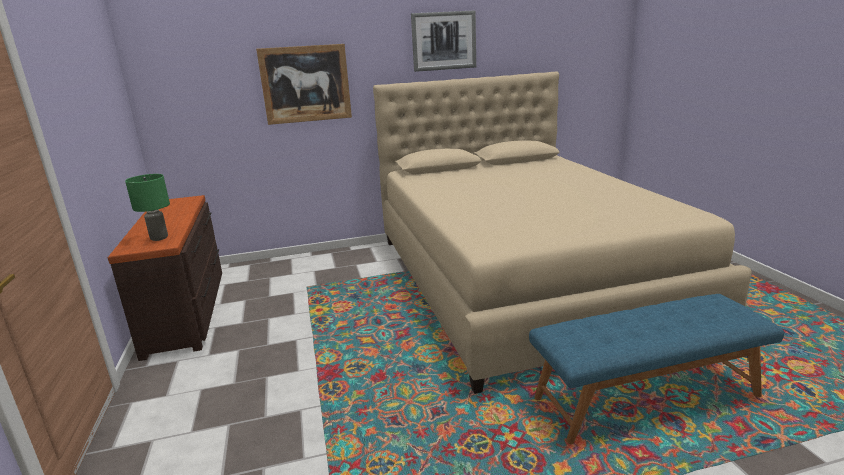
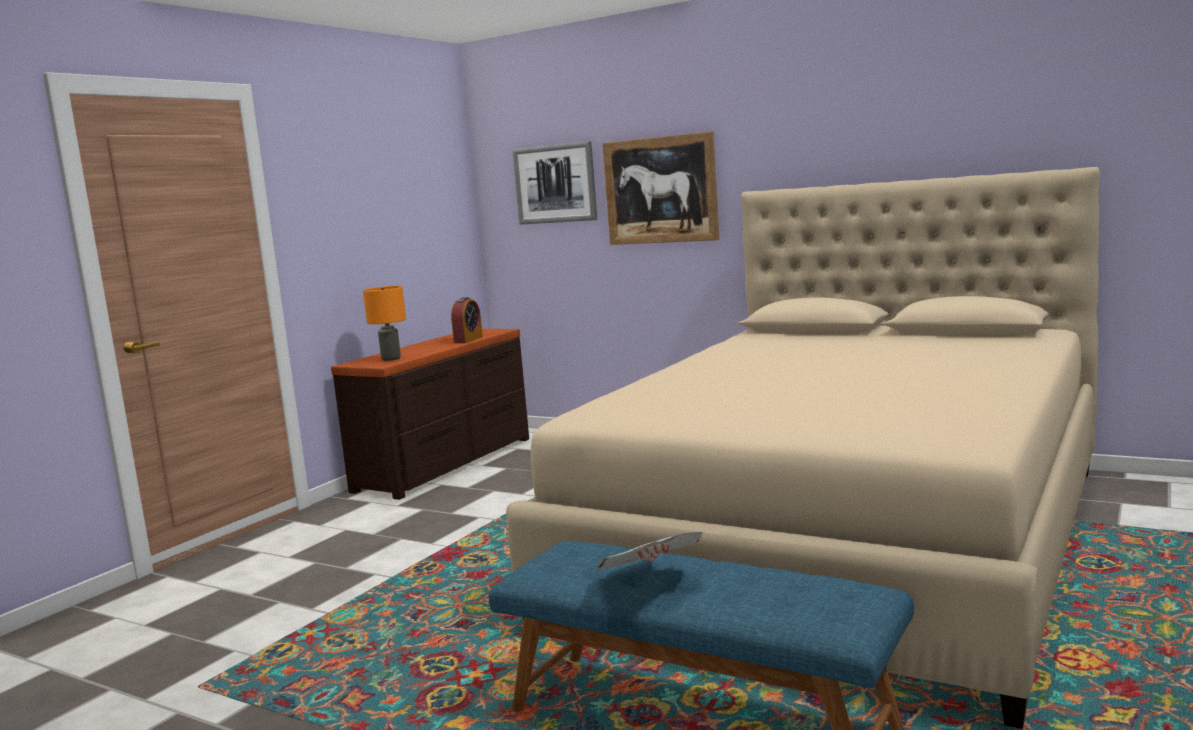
camera: 45 degrees right, 10 degrees down
(159, 238) = (390, 359): green table lamp -> orange table lamp
(185, 210) = (468, 340): none -> alarm clock
(444, 41) = (870, 119): picture -> picture (555, 184)
(643, 331) = (650, 580): none -> newspaper

